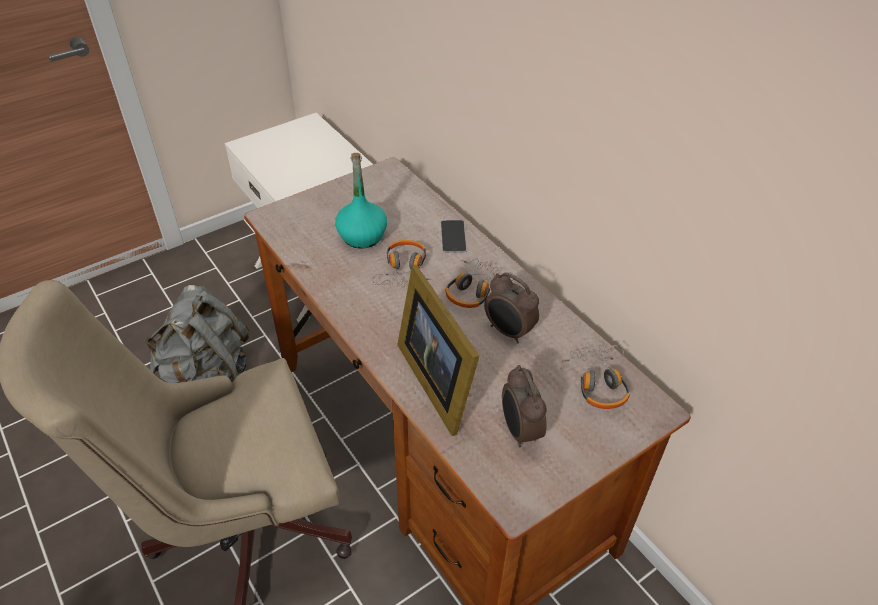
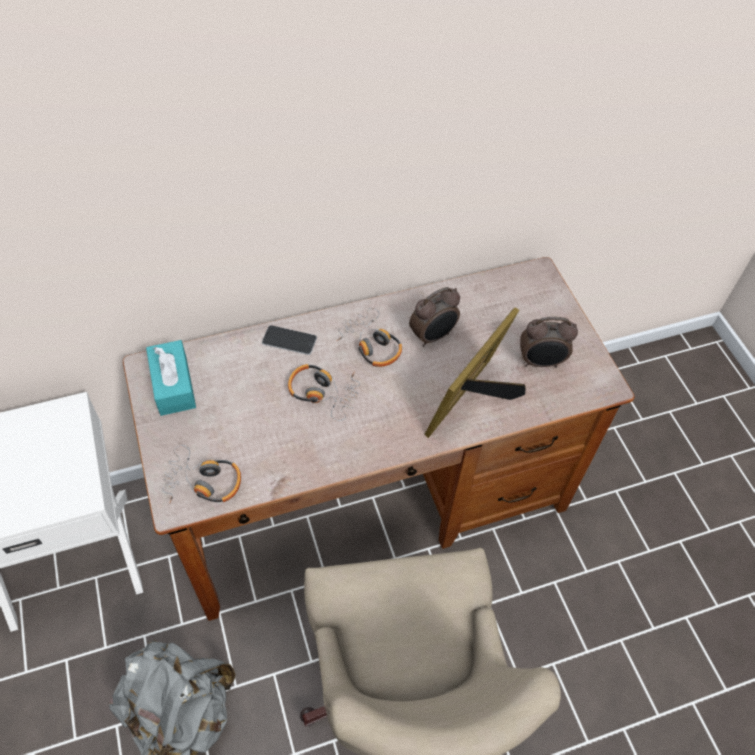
camera: 75 degrees left, 10 degrees up
(362, 236) = (254, 418): turquoise bottle -> none
(377, 187) = (173, 385): none -> turquoise tissue box
(438, 379) = (473, 401): picture frame -> picture frame turned 135 degrees clockwise
(598, 382) = (504, 296): headphones -> headphones (203, 482)

